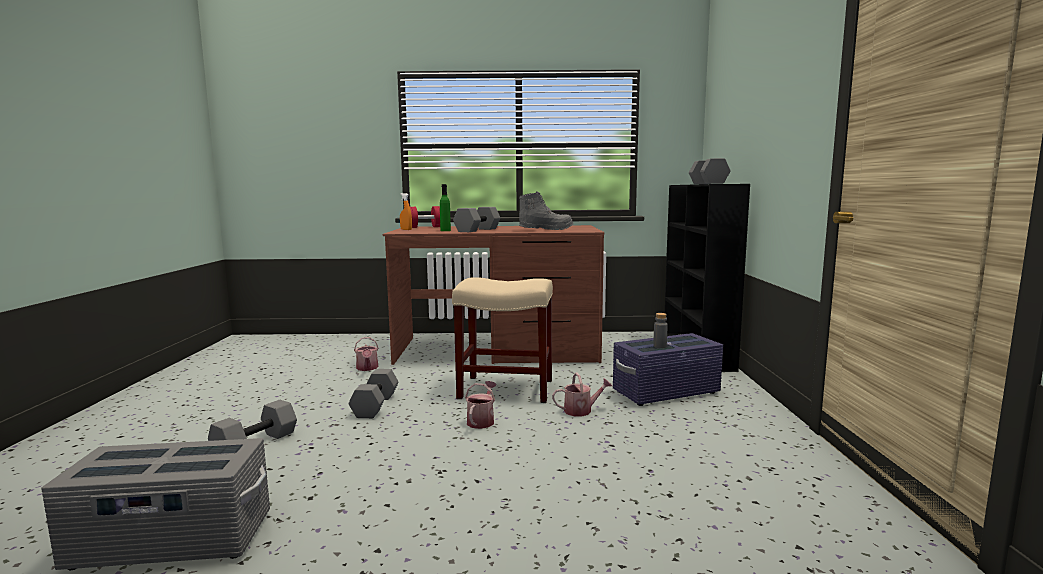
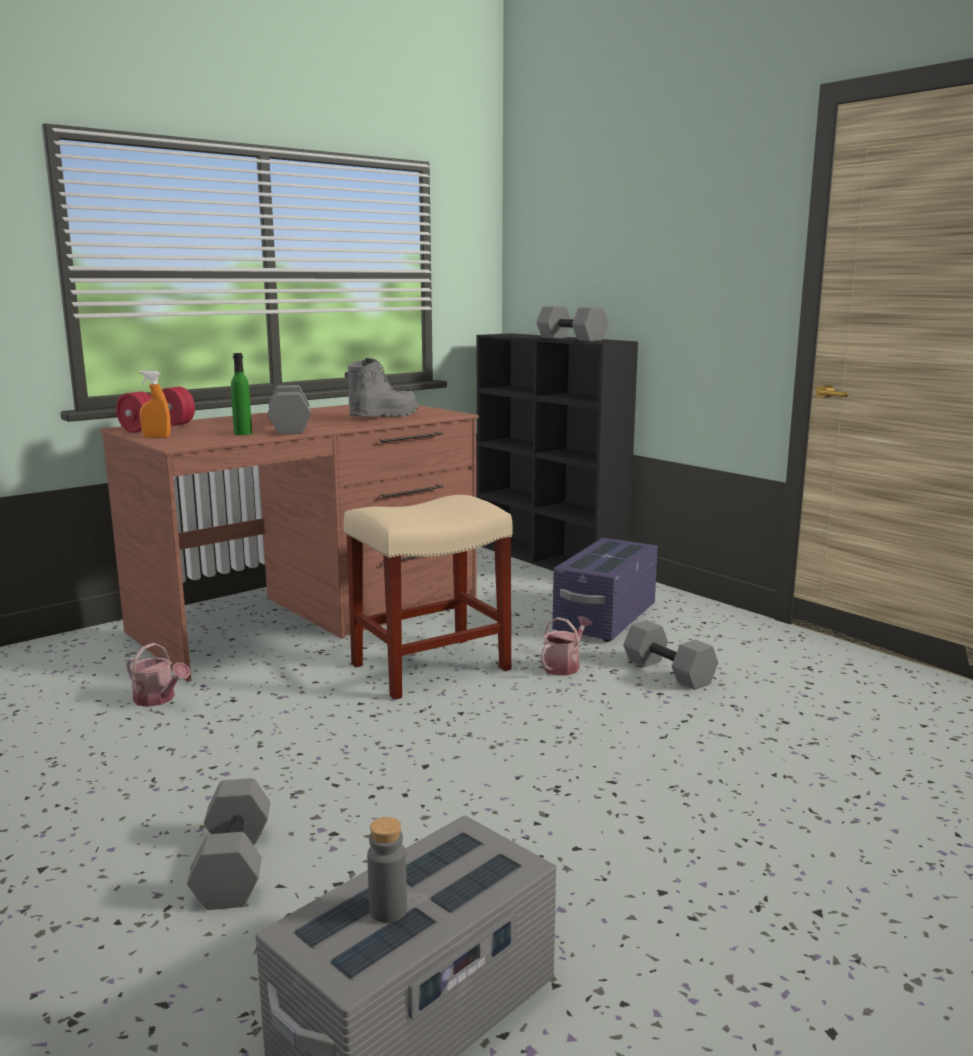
camera: 40 degrees left, 5 degrees up
(376, 406) = (301, 746): grey dumbbell -> grey dumbbell (670, 672)
(482, 420) = (482, 715): watering can -> none
(659, 346) = (609, 561): grey bottle -> grey bottle (388, 910)

